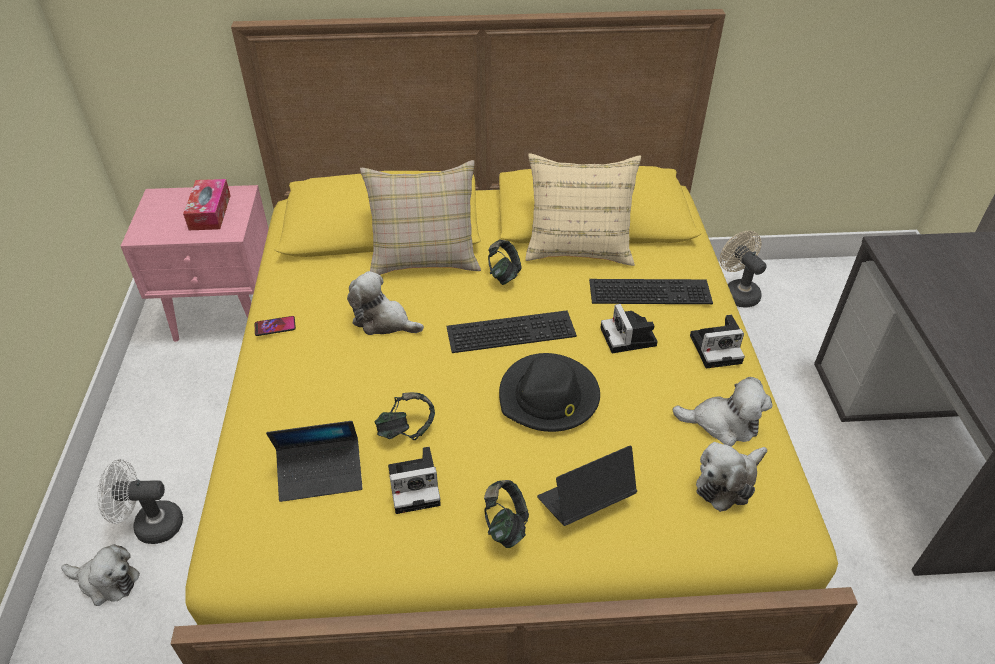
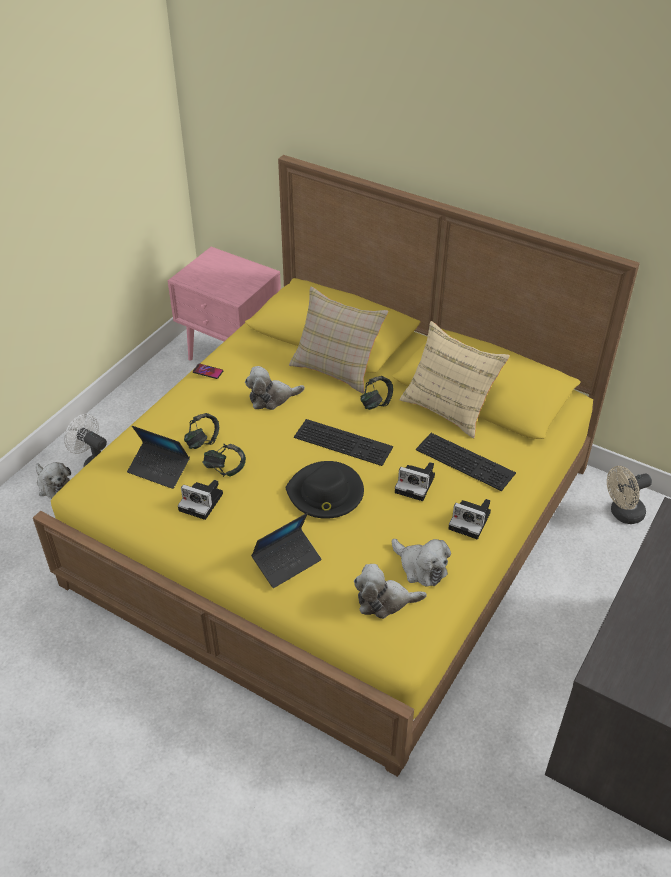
camera: 35 degrees right, 0 degrees up
(210, 212) = (235, 279): tissue box -> none
(383, 321) = (271, 398): plush toy -> plush toy turned 75 degrees counterclockwise
(505, 525) = (230, 549): headphones -> headphones (202, 441)
(585, 500) = (287, 562): laptop -> laptop turned 135 degrees clockwise
(629, 338) = (416, 484): camera -> camera turned 90 degrees counterclockwise
(737, 292) = (622, 514): beige fan -> beige fan turned 120 degrees counterclockwise

